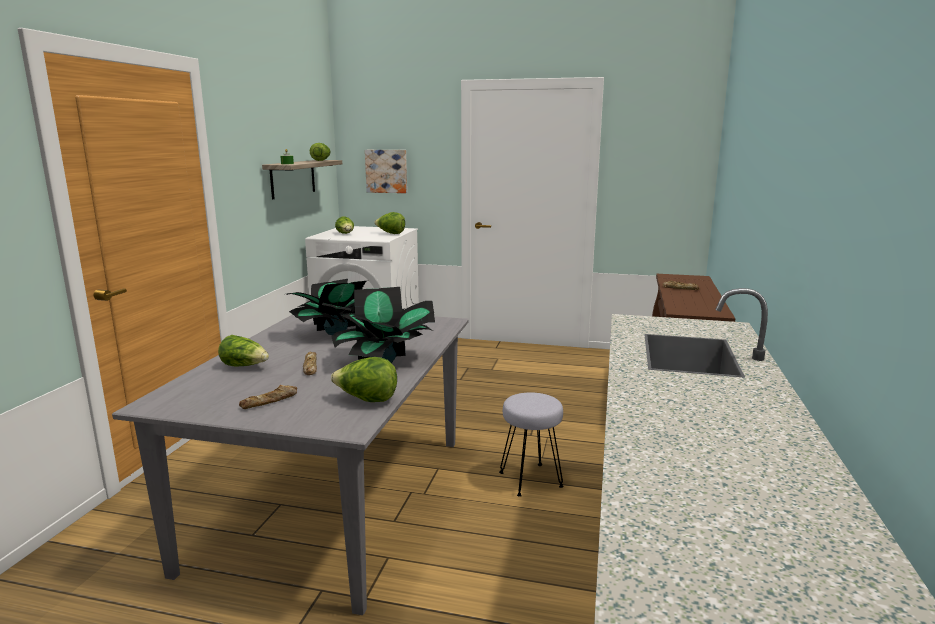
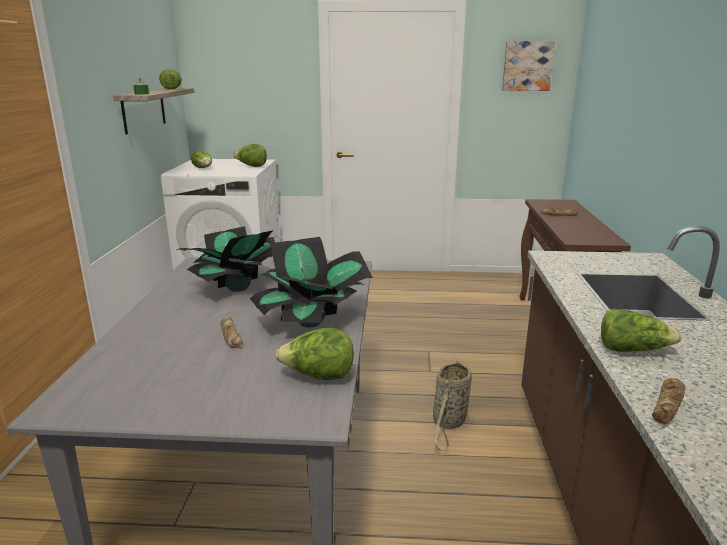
camera: 10 degrees left, 5 degrees up
(245, 366) = (152, 341): lettuce -> lettuce (632, 350)
(270, 401) = (205, 389): bread -> bread (668, 405)
(387, 171) = (239, 99): picture -> picture (527, 66)
(530, 480) = (448, 423): grey stool -> basket

